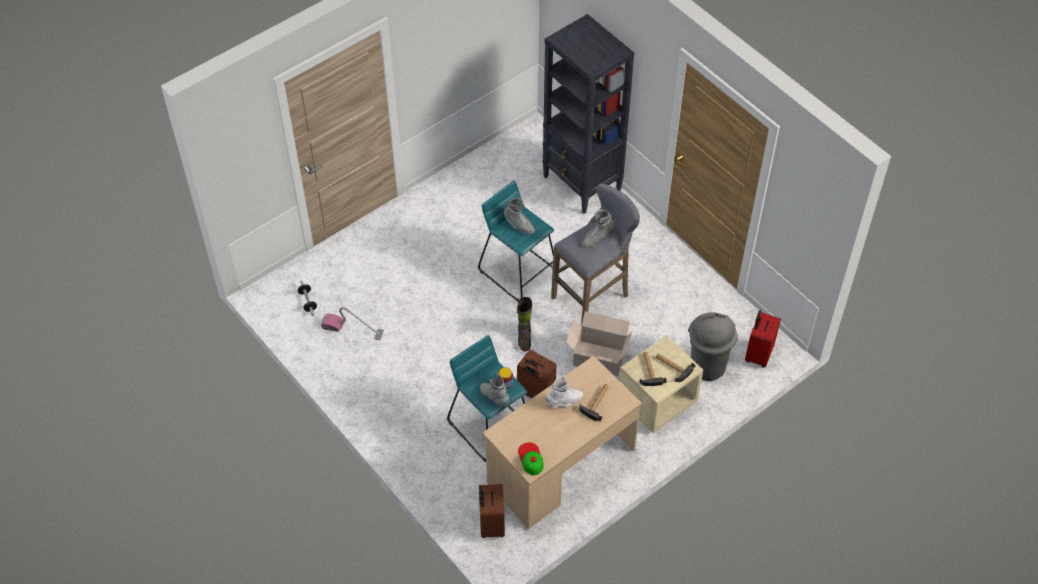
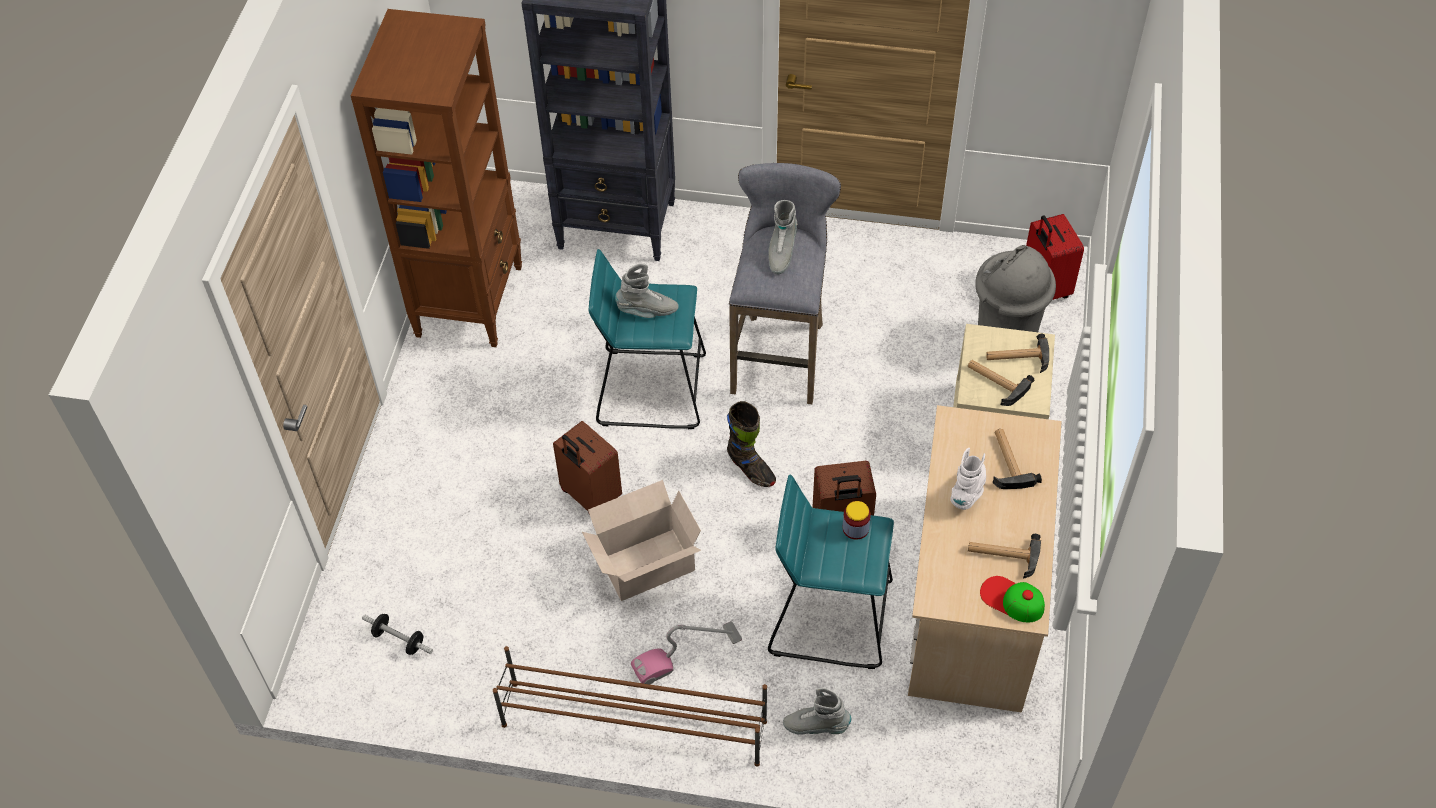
camera: 40 degrees left, 0 degrees up
(352, 329) = (505, 630): vacuum cleaner -> vacuum cleaner (687, 654)
(364, 405) = (633, 722): none -> brown shoe rack
(480, 174) = (470, 300): none -> brown bookcase
(491, 524) = (970, 746): brown suitcase -> brown suitcase (589, 496)
(494, 397) = (863, 558): grey boot -> grey boot (816, 726)
(548, 438) = (1003, 555): none -> hammer
(597, 357) = (867, 426): cardboard box -> cardboard box (644, 565)

